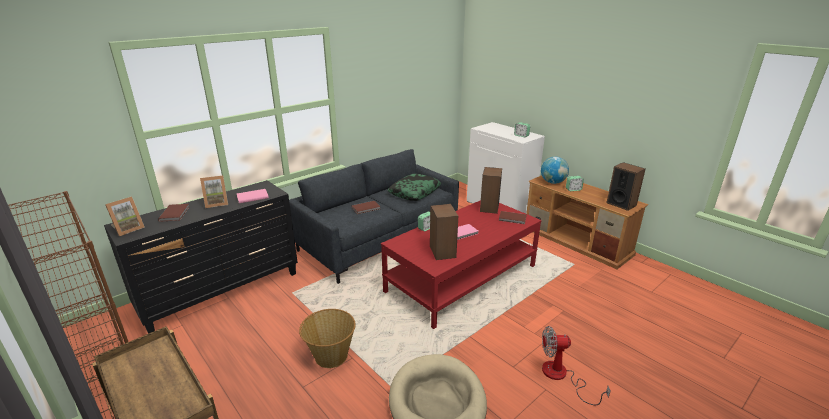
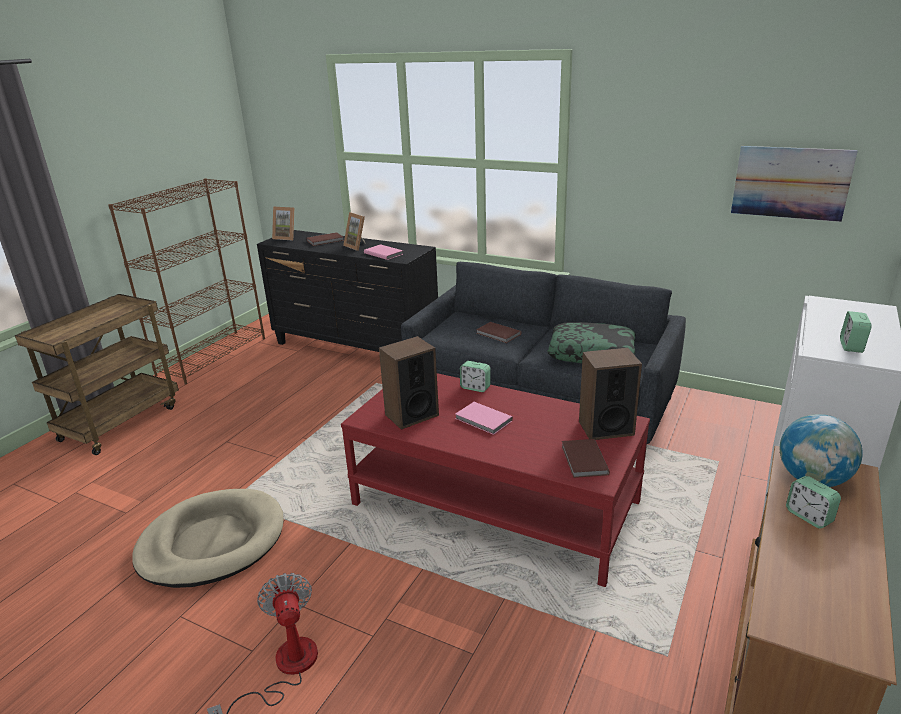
camera: 70 degrees right, 0 degrees up
(330, 355) = (277, 442): basket -> none
(427, 84) = (790, 183): none -> picture
(621, 204) = (817, 614): speaker -> none

